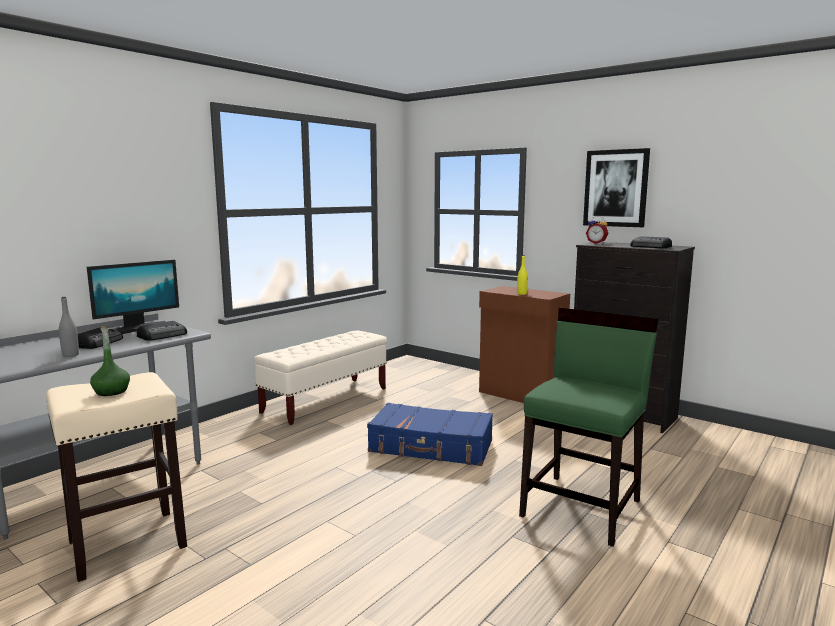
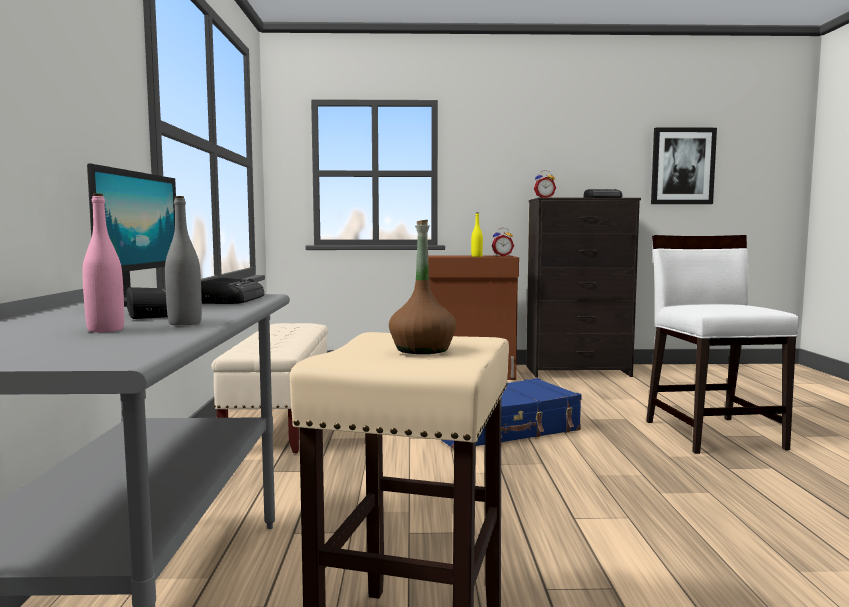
camera: 40 degrees left, 5 degrees down
(38, 354) = (105, 330): none -> pink bottle
(111, 392) = (422, 349): green bottle -> brown bottle
(549, 295) = (502, 256): none -> alarm clock
(582, 507) = (713, 434): green chair -> white chair
(616, 188) = (541, 146): picture -> picture (682, 166)

